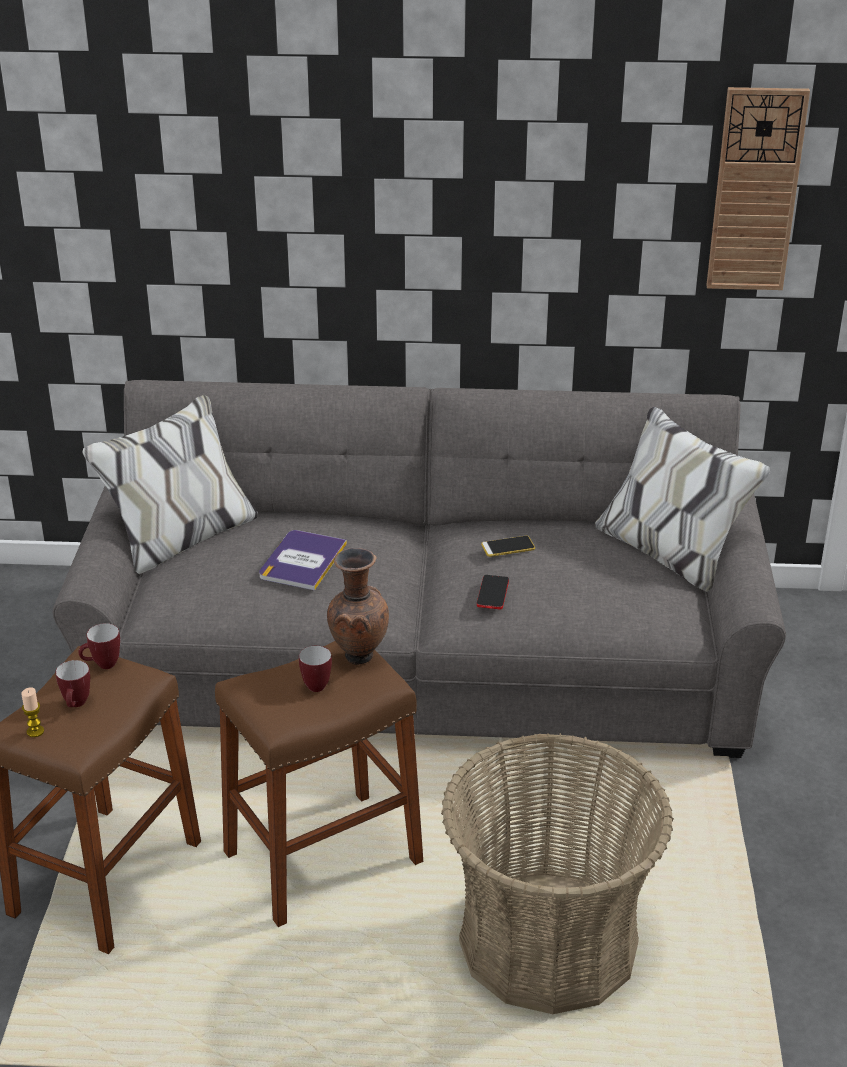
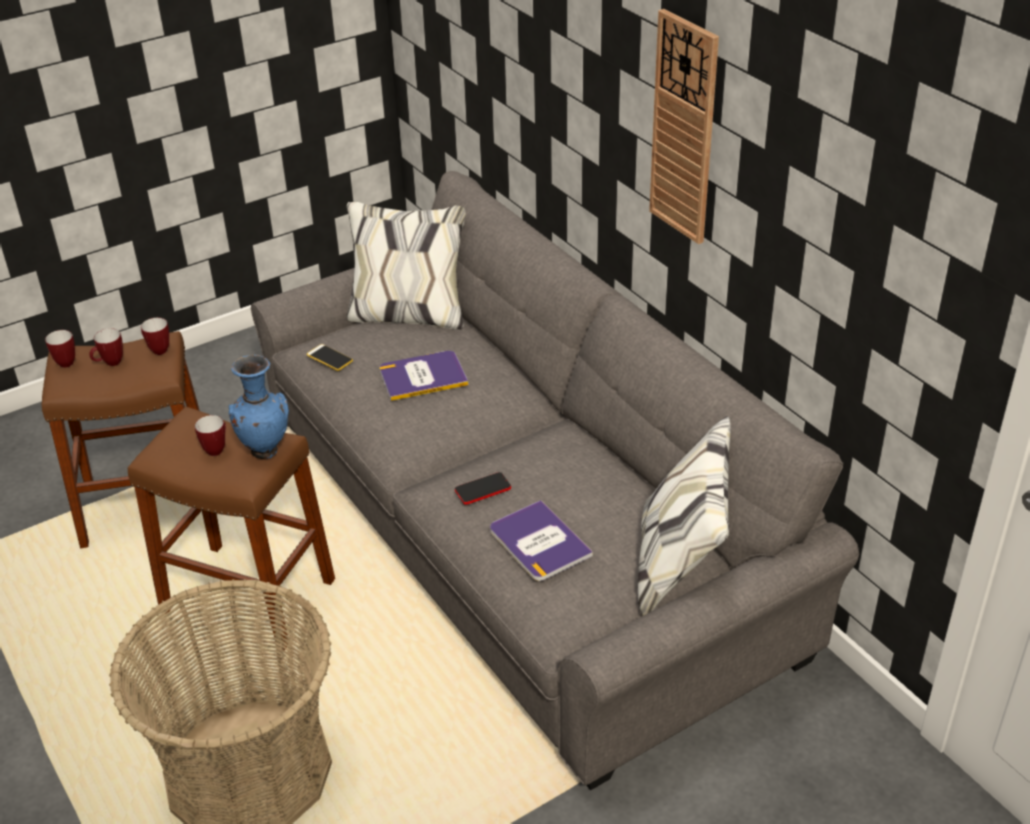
camera: 55 degrees right, 5 degrees up
(35, 731) = (64, 362): candle -> mug
(358, 655) = (266, 450): brown vase -> blue vase
(508, 547) = (557, 466): phone -> phone (329, 358)
(589, 593) = (539, 542): none -> book
(755, 190) = (902, 238): wall clock -> wall clock (684, 129)

